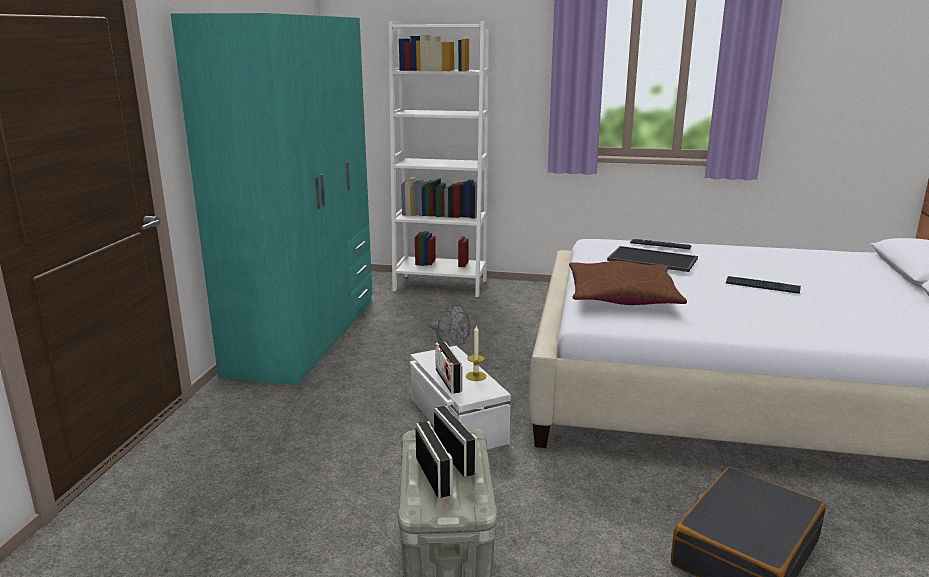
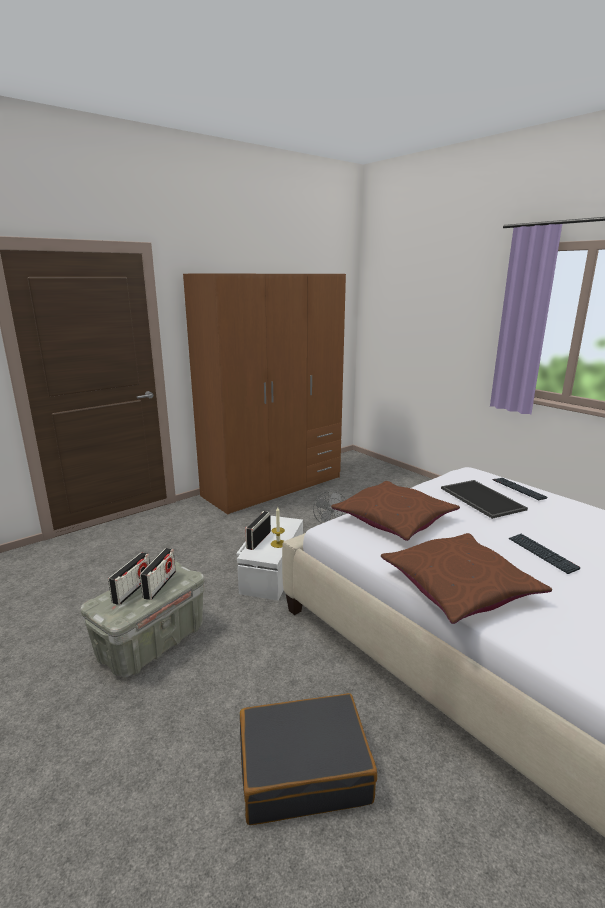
camera: 40 degrees right, 0 degrees up
(305, 335) = (273, 486): turquoise wardrobe -> brown wardrobe
(440, 285) = (400, 478): white bookcase -> none
(763, 327) = (459, 587): none -> brown pillow

